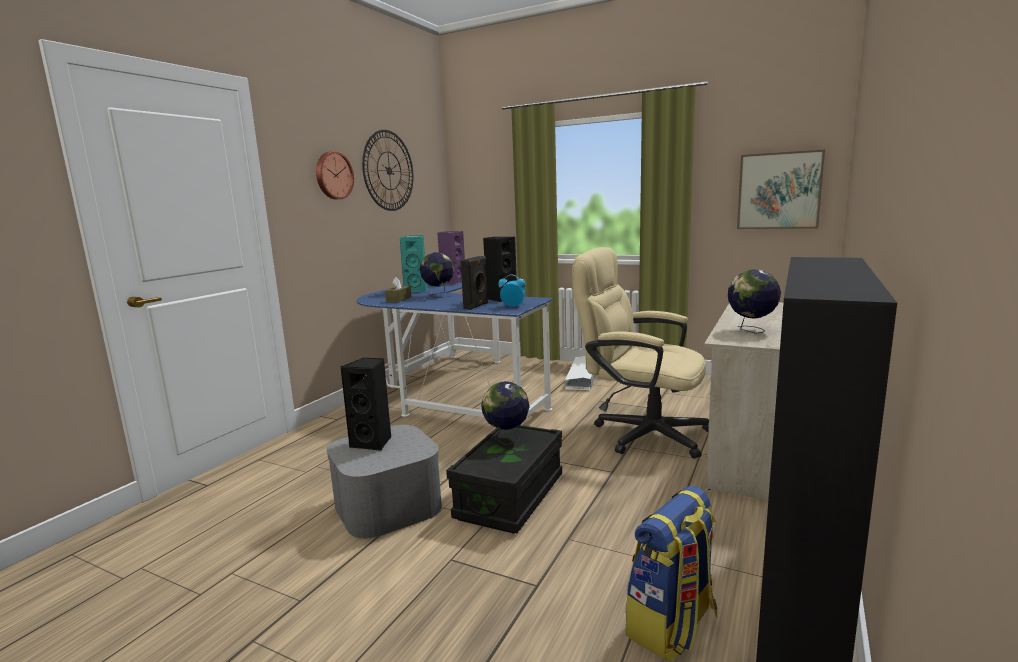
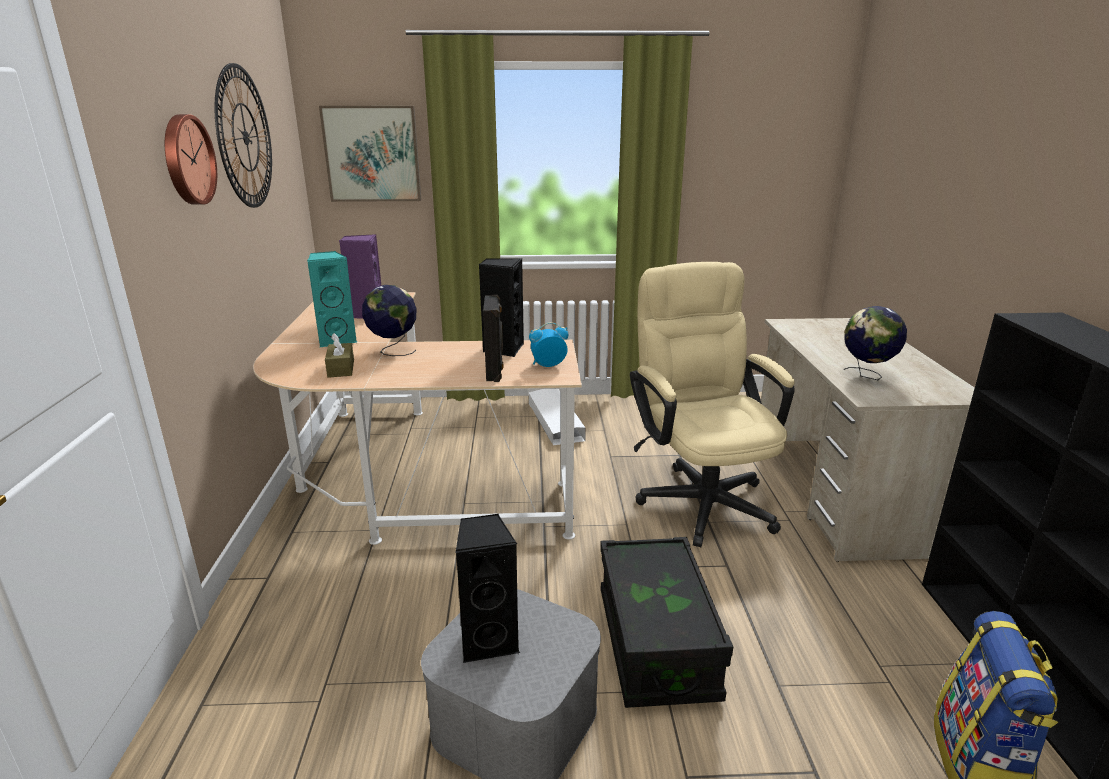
camera: 30 degrees left, 10 degrees up
(452, 392) = (405, 481): blue desk -> beige desk
(506, 440) = (637, 571): globe -> none
(640, 433) = (700, 497): beige office chair -> beige office chair turned 75 degrees clockwise
(779, 191) = (775, 176): picture -> picture (372, 154)

